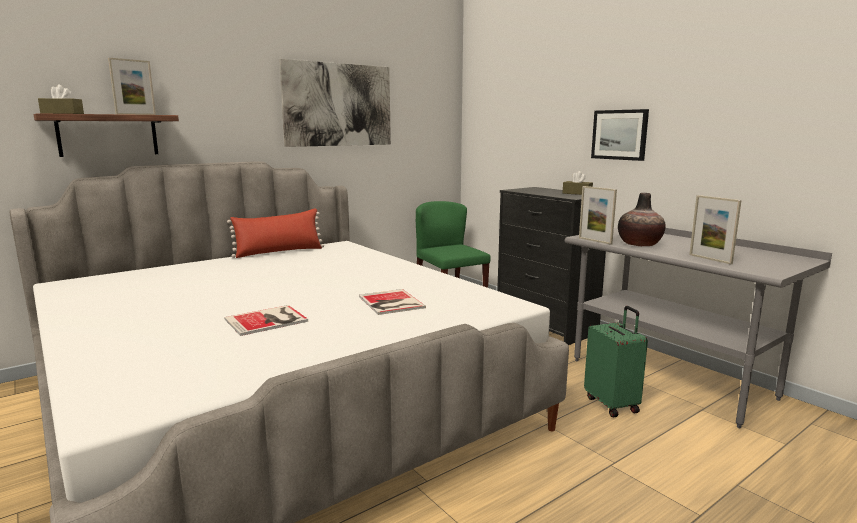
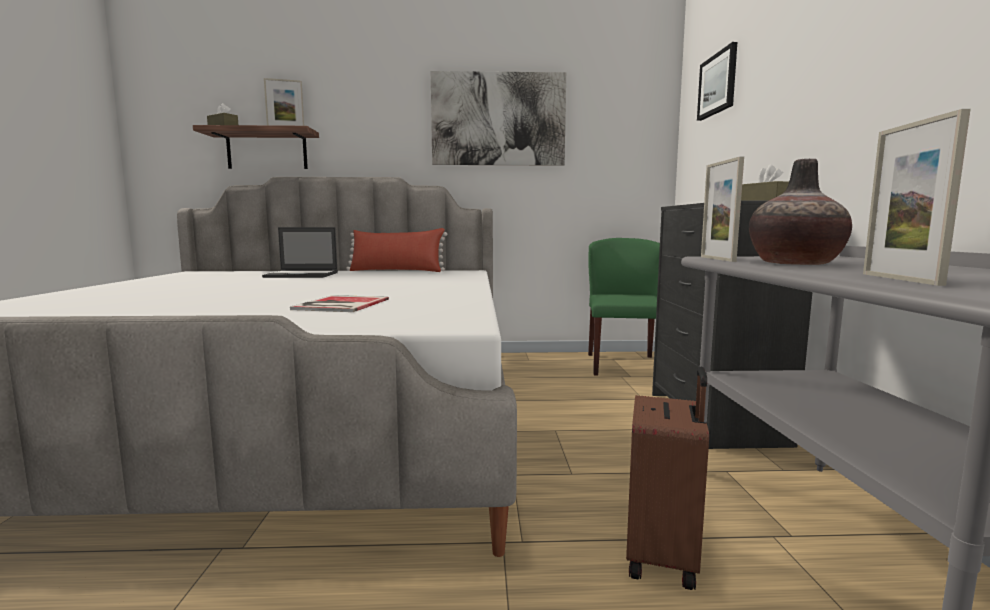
camera: 35 degrees right, 5 degrees down
(213, 271) = (303, 275): none -> laptop
(268, 320) = (200, 301): book -> none
(612, 404) = (663, 557): green suitcase -> brown suitcase
(619, 134) = (845, 91): picture -> picture (717, 84)

